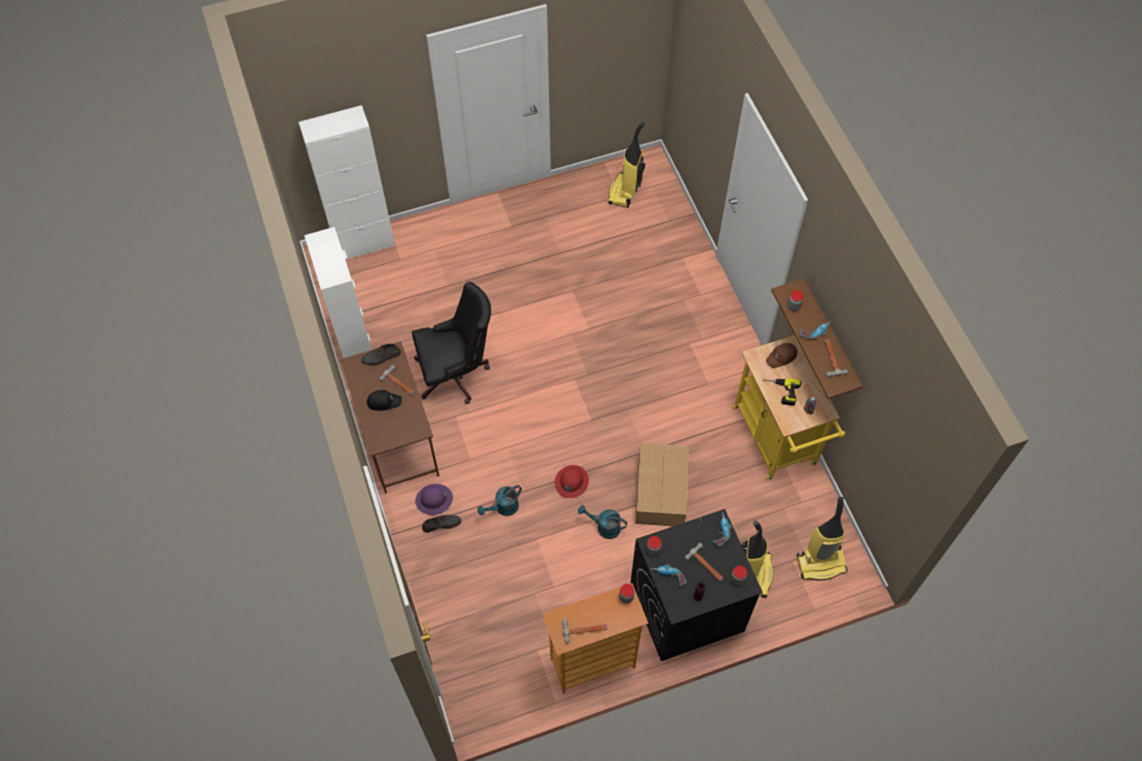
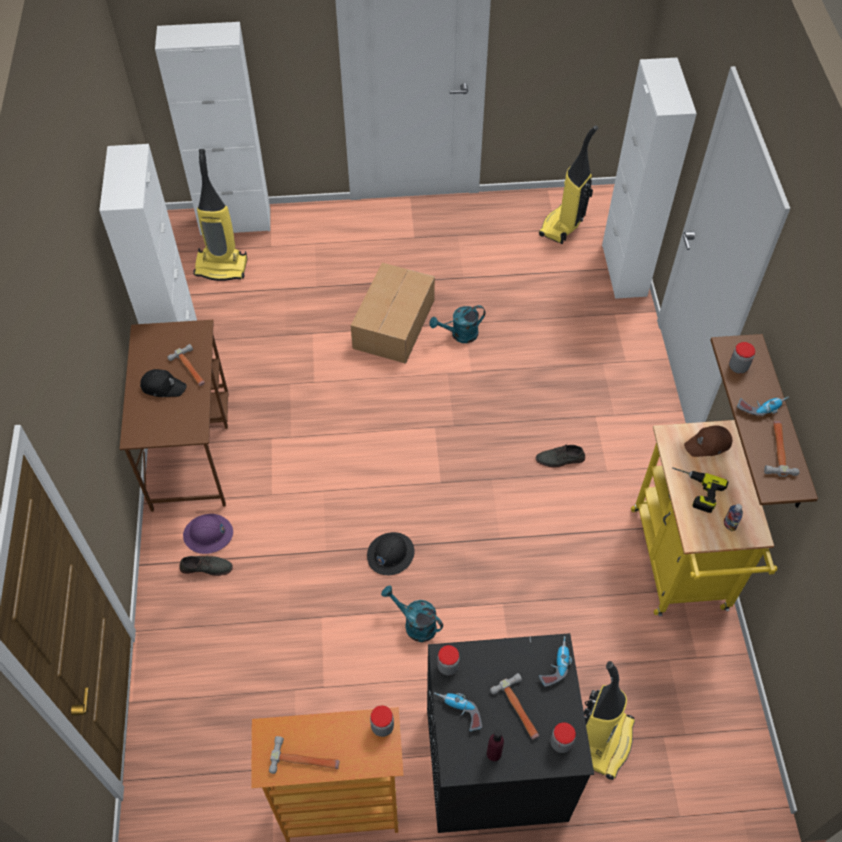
camera: 15 degrees right, 5 degrees down
(381, 357) = (181, 333): grey shoe -> grey shoe (560, 459)
(457, 374) = (291, 389): black office chair -> none
(503, 508) = (292, 566): turquoise watering can -> turquoise watering can (460, 335)
(571, 482) = (390, 554): red hard hat -> black hard hat
(660, 492) = (503, 596): cardboard box -> cardboard box (393, 325)
(680, 219) = (624, 270): none -> white cabinet
(821, 563) = (704, 751): vacuum cleaner -> vacuum cleaner (222, 267)

